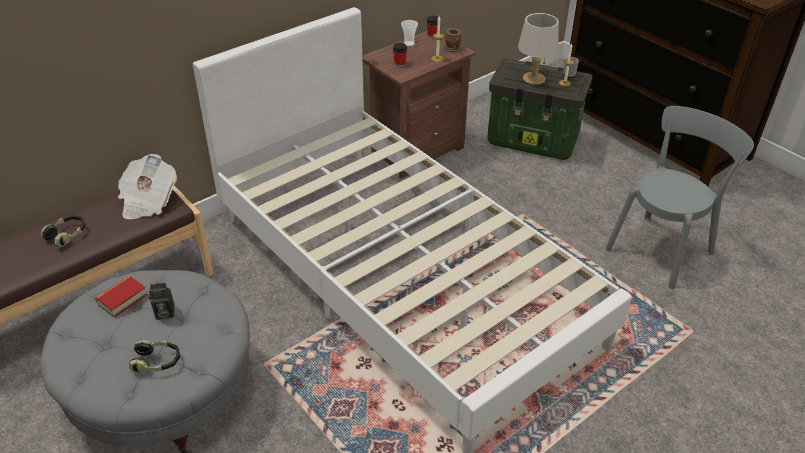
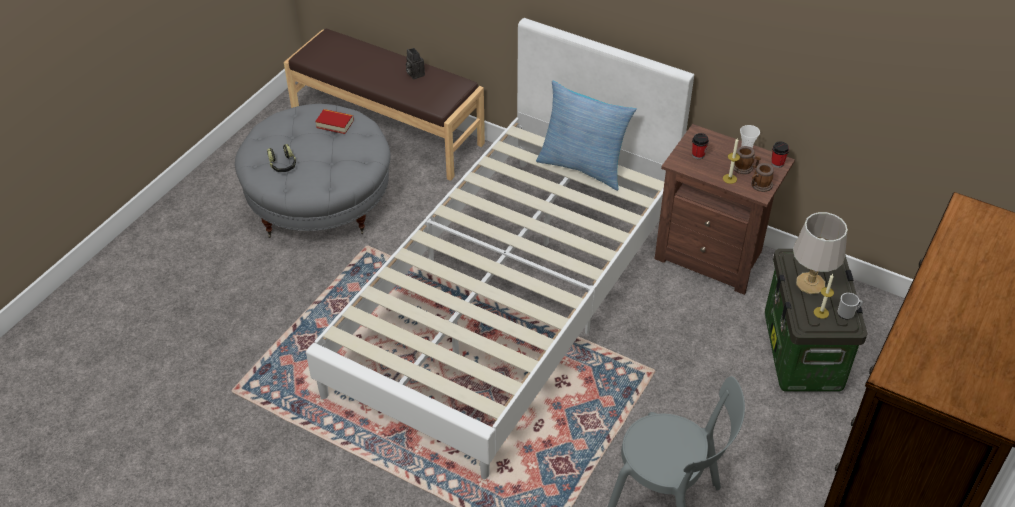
camera: 70 degrees right, 5 degrees up
(67, 235) = (381, 68): headphones -> none
(148, 201) = (440, 90): newspaper -> none
(164, 313) = (329, 149): camera -> camera (414, 74)
(318, 153) = (583, 166): none -> pillow
(429, 49) = (745, 168): none -> mug

